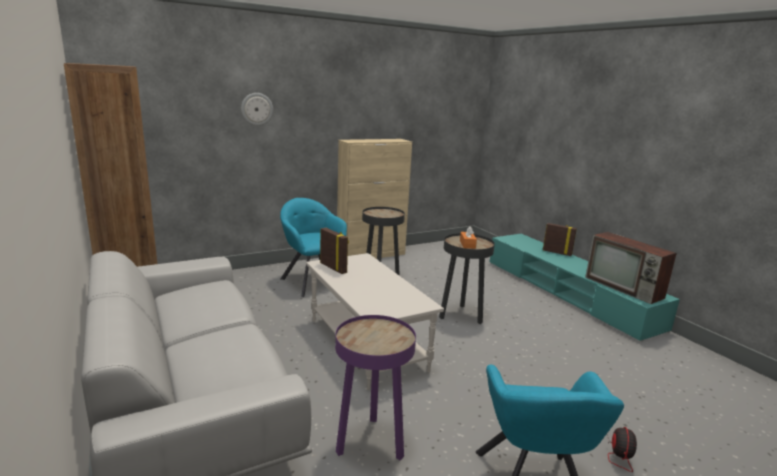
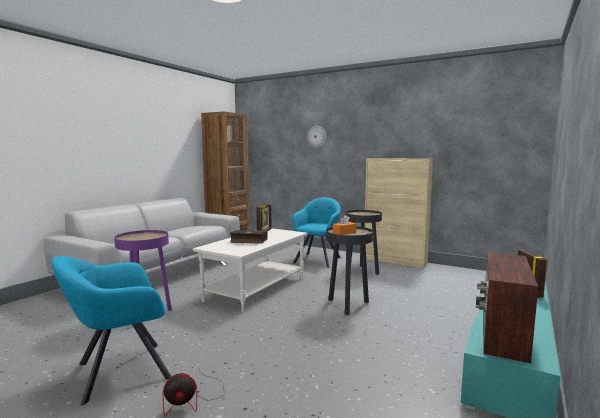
camera: 60 degrees right, 10 degrees down
(374, 287) = (248, 241): none -> book

